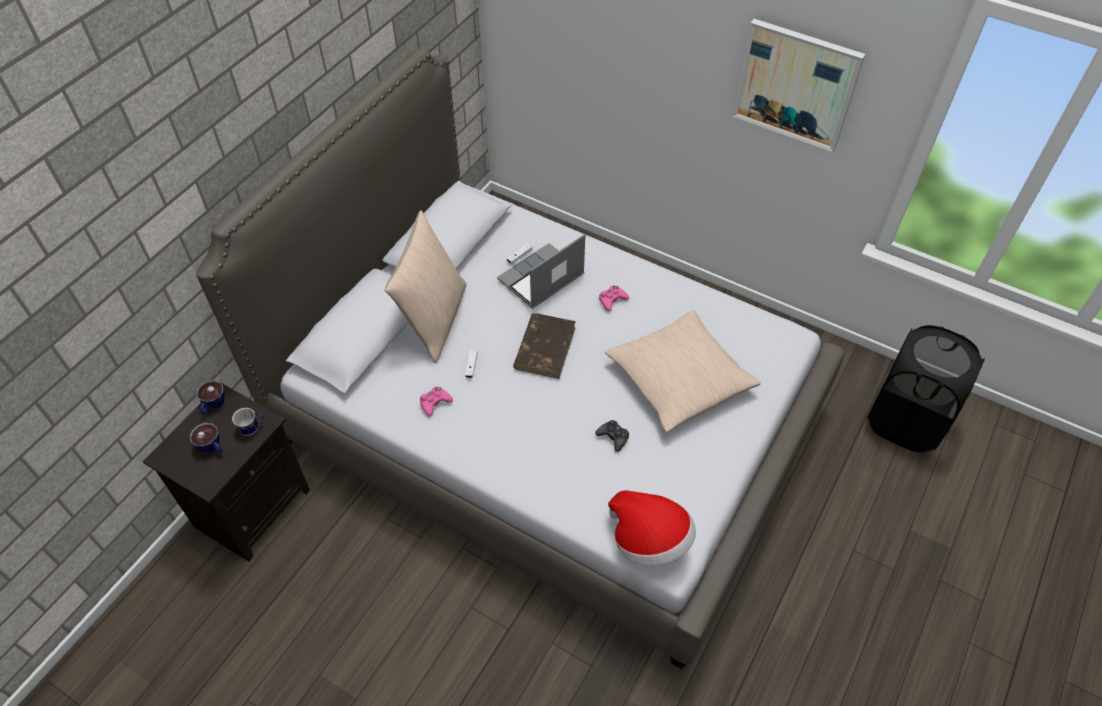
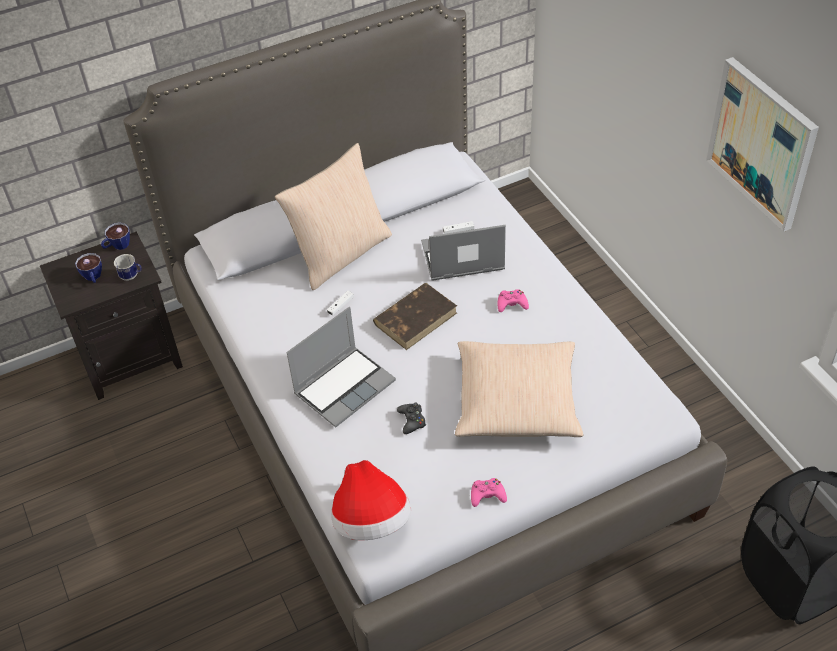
camera: 35 degrees right, 5 degrees down
(435, 403) = (286, 322): pink game controller -> pink game controller (487, 495)
(533, 435) = (345, 386): none -> laptop

